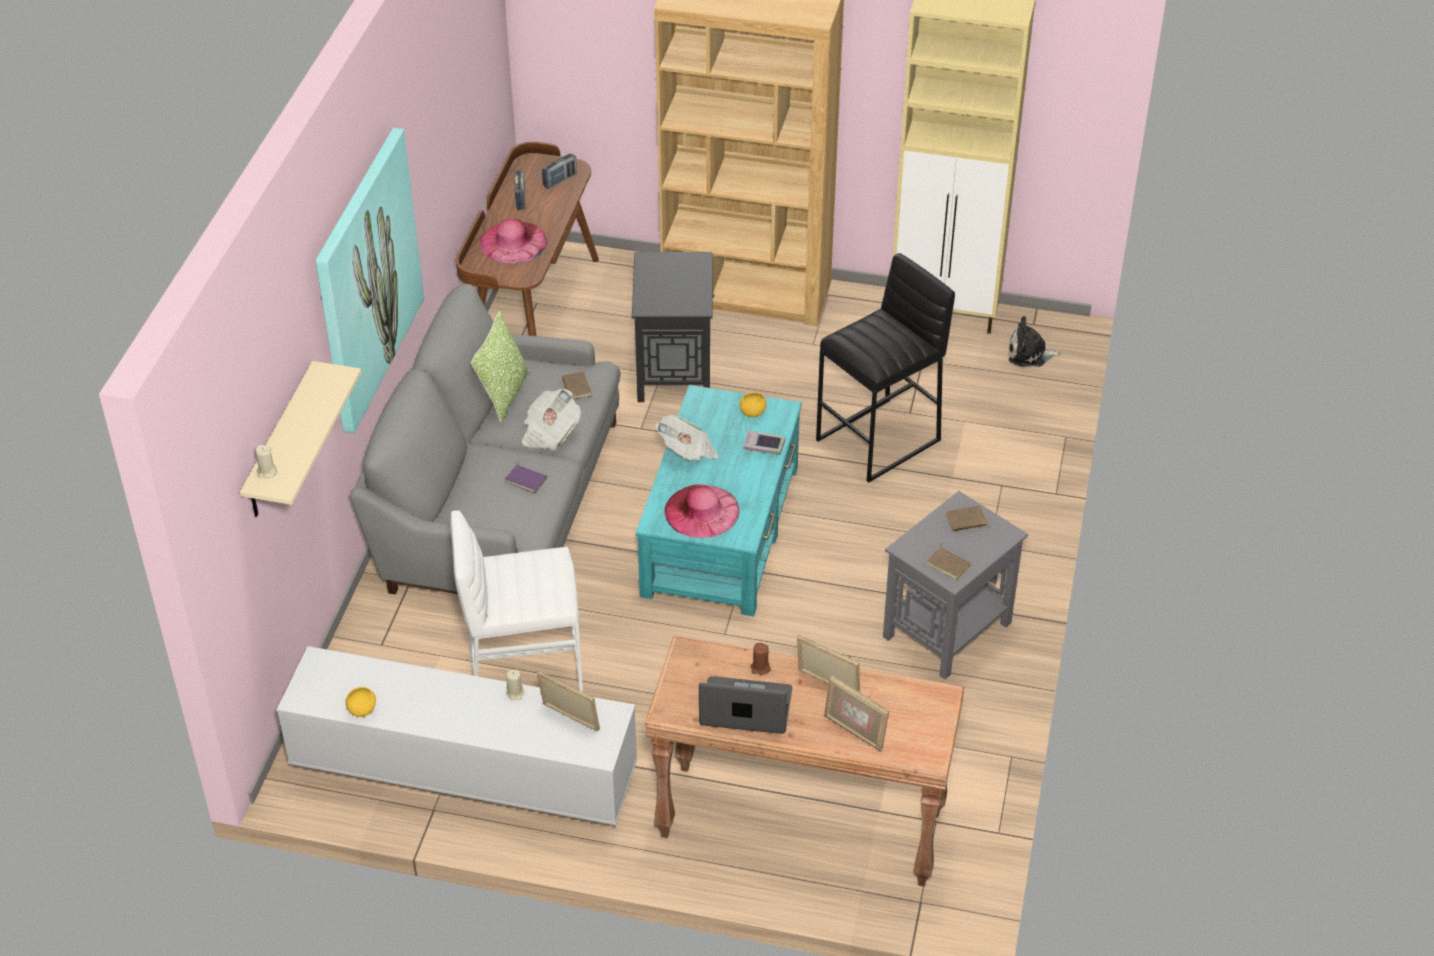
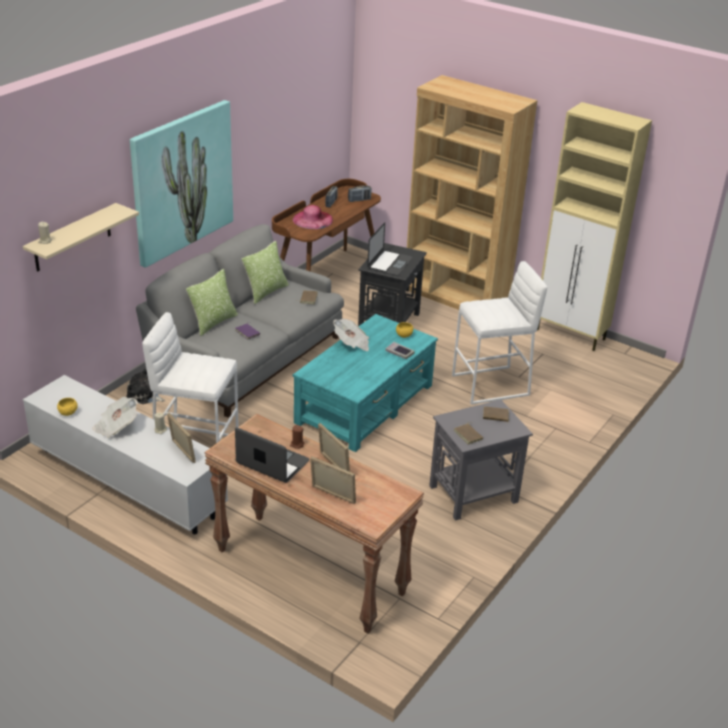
camera: 20 degrees right, 10 degrees down
(461, 477) = (213, 322): none -> pillow
(549, 432) = (279, 315): newspaper -> newspaper (116, 427)
(670, 290) = (389, 263): none -> laptop
(701, 511) = (339, 374): pink hat -> none
(854, 731) = (332, 495): picture frame -> picture frame turned 150 degrees clockwise
(880, 440) = (491, 385): black stool -> white stool
(1029, 354) = (613, 367): plush toy -> plush toy (145, 395)

